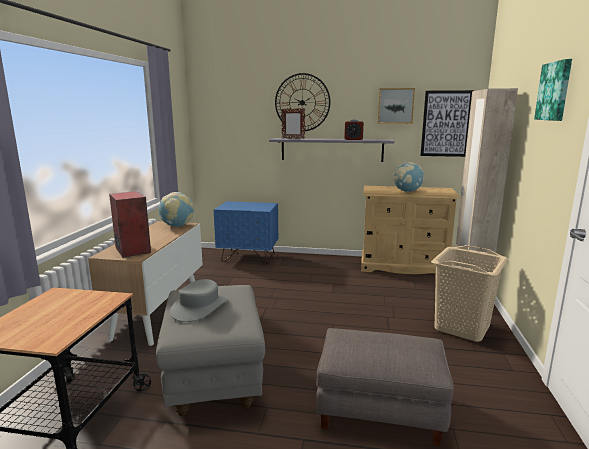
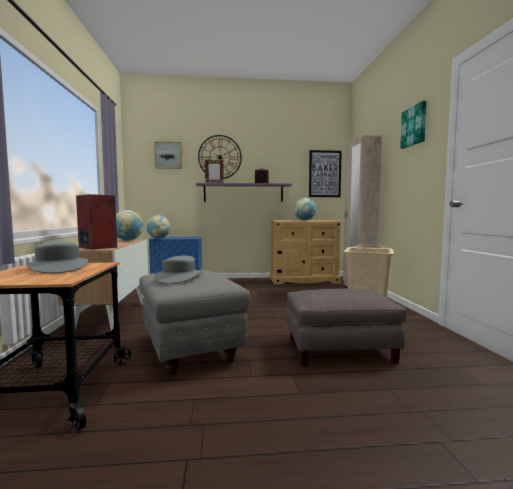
camera: 15 degrees left, 10 degrees down
(69, 306) = (58, 268): none -> grey hat
(225, 207) = (158, 238): none -> globe
(395, 106) = (289, 160): picture -> picture (168, 155)

